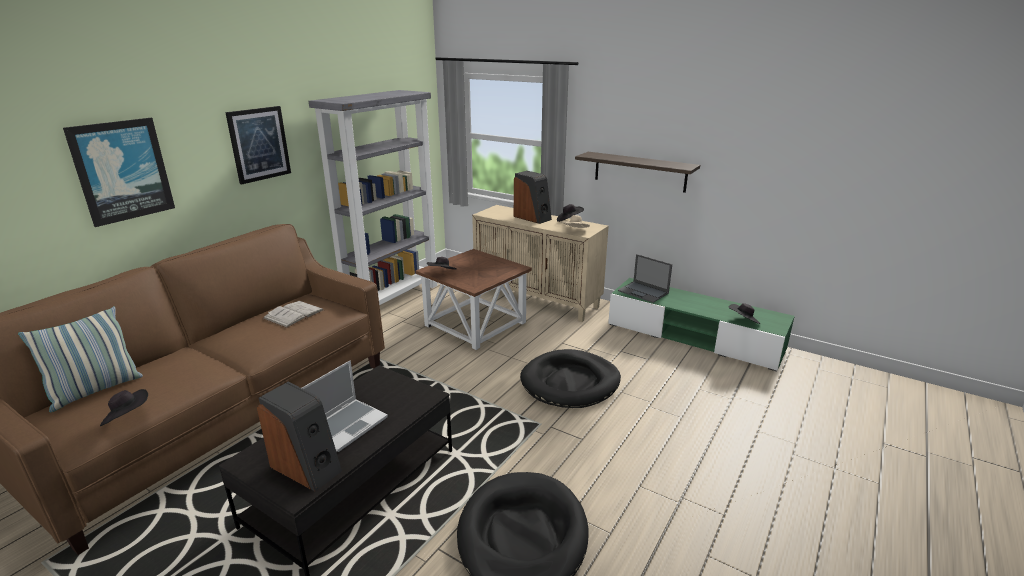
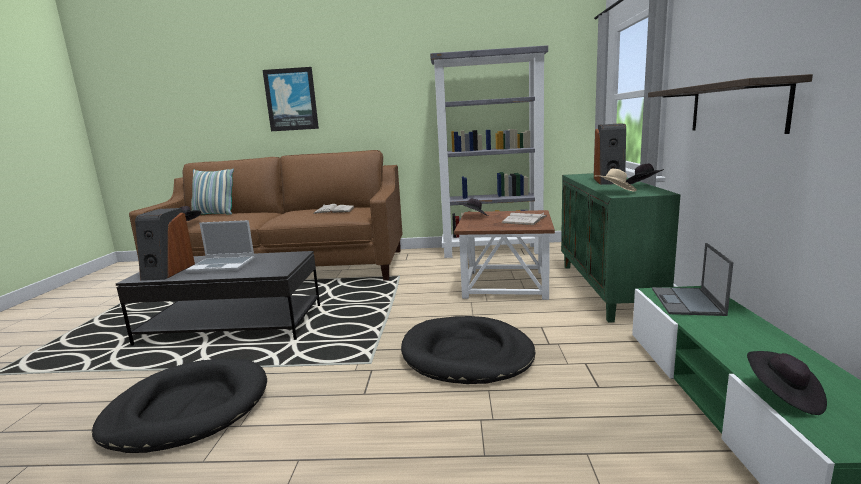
camera: 60 degrees right, 10 degrees down
(259, 144) = (387, 92): picture -> none
(488, 264) = (524, 219): none -> white book
(538, 299) = (607, 289): beige cabinet -> green cabinet

